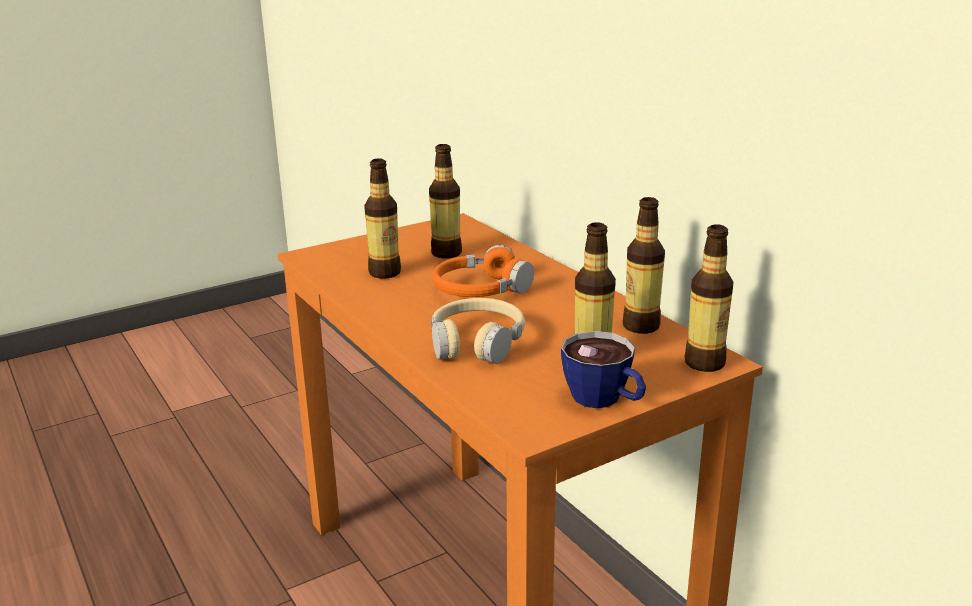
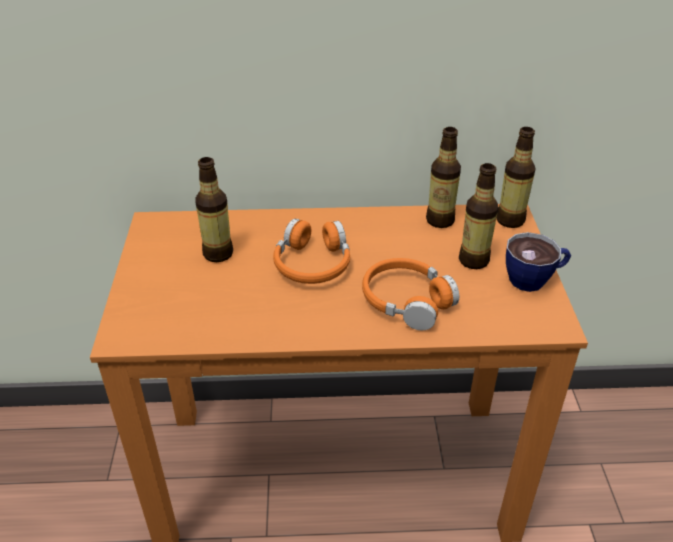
camera: 60 degrees left, 15 degrees up
(385, 273) = (222, 302): bottle -> none
(476, 342) = (406, 301): beige headphones -> orange headphones

